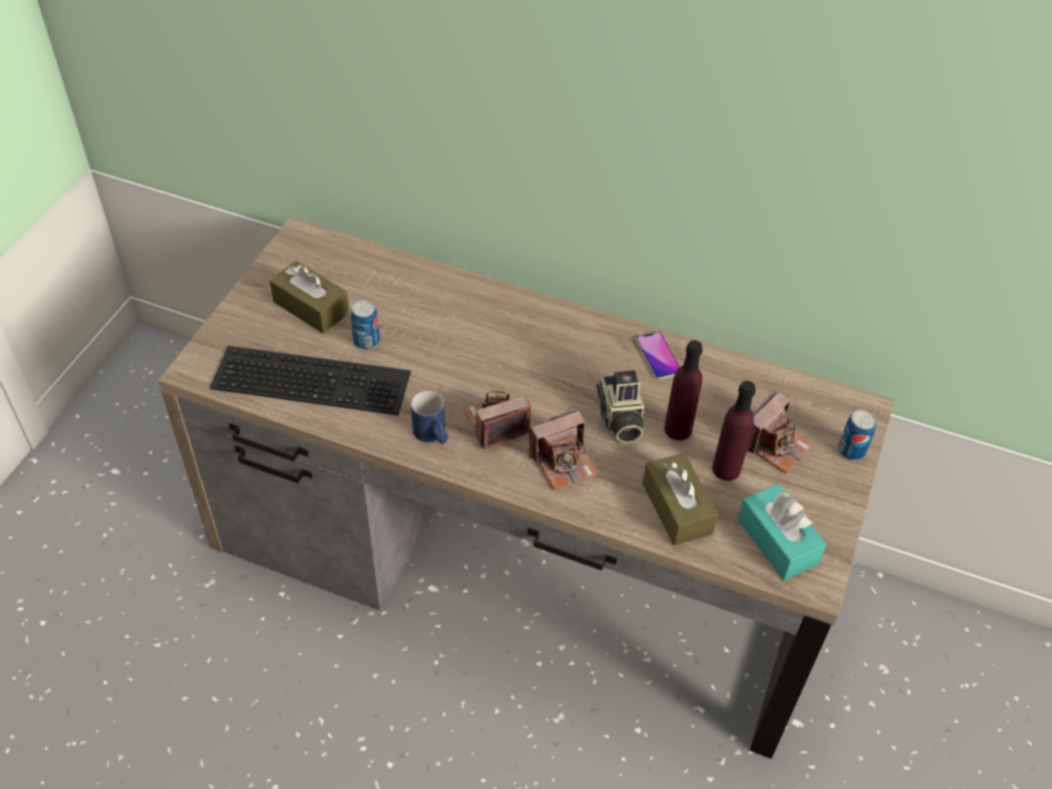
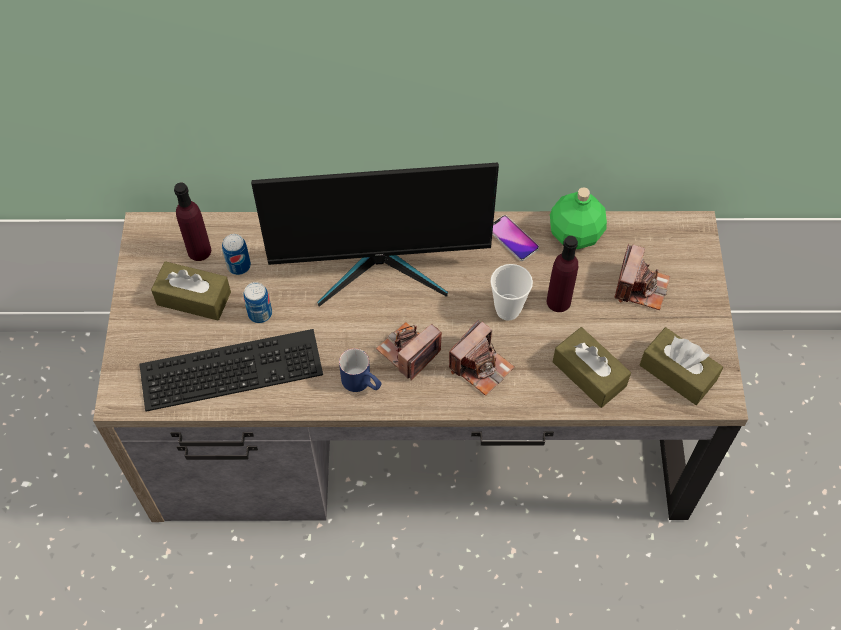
camera: 20 degrees left, 10 degrees up
(508, 338) = (381, 266): none -> monitor
(619, 419) = (507, 310): camera -> cup
(726, 469) = (612, 323): purple bottle -> purple bottle (199, 251)
(727, 372) = (574, 233): none -> green bottle
(777, 541) = (677, 373): turquoise tissue box -> brown tissue box
(851, 450) = (700, 270): can -> can (239, 266)

